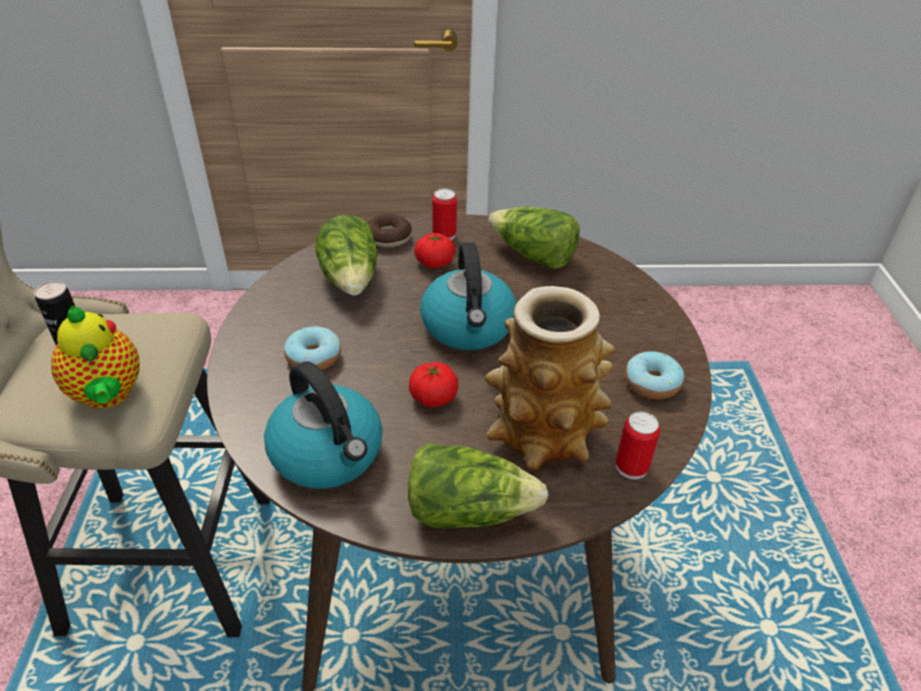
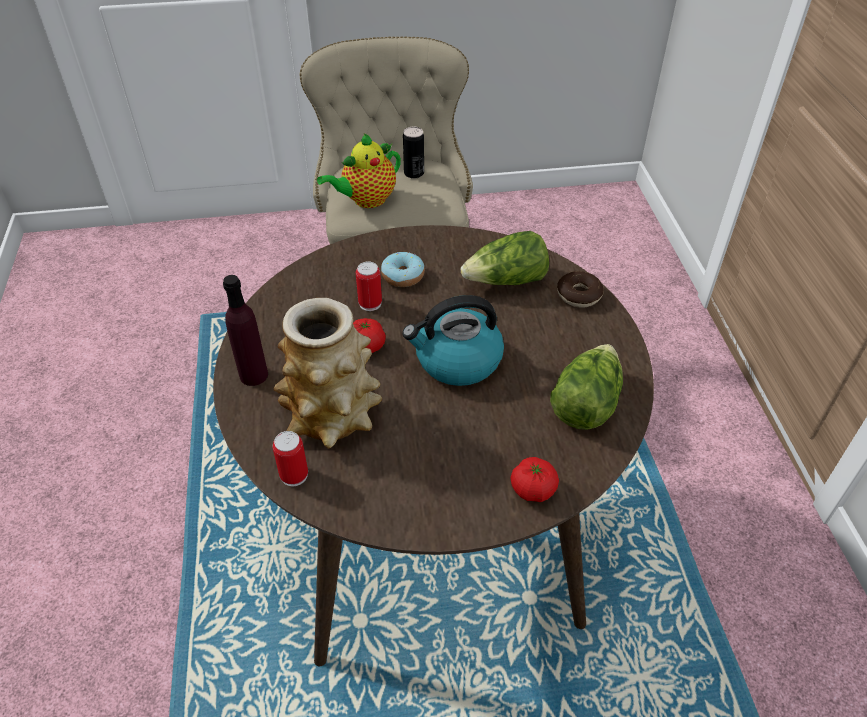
camera: 85 degrees right, 5 degrees up
(328, 454) = (305, 299): kettle -> none
(434, 262) = (548, 330): tomato -> tomato (533, 489)
(444, 235) = (598, 332): can -> can (370, 303)
(468, 509) = (253, 375): lettuce -> purple bottle
(652, 383) = (399, 497): donut -> none

